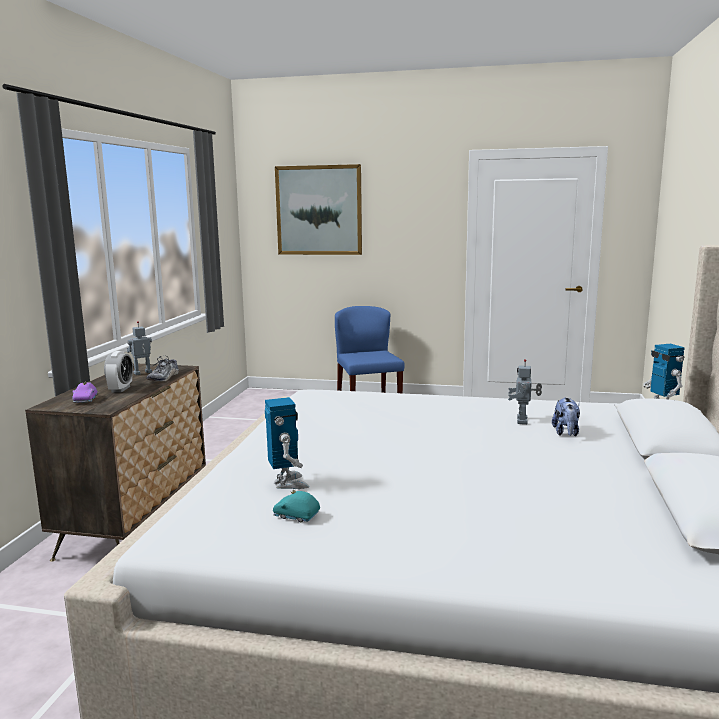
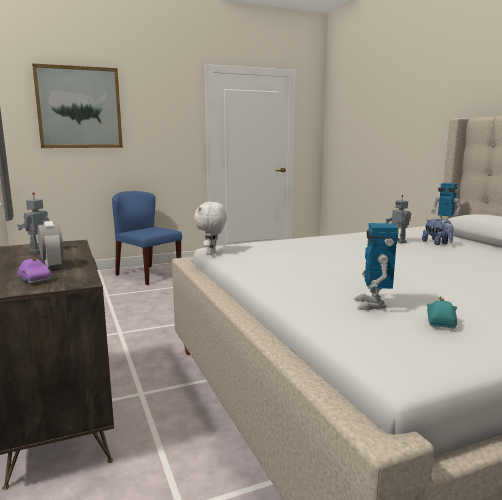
camera: 35 degrees left, 0 degrees up
(164, 378) = (76, 251): shoe -> none
(288, 483) = (373, 304): toy robot -> toy robot turned 120 degrees counterclockwise
(292, 398) = (211, 253): none -> white plush toy
(296, 516) = (440, 323): turquoise toy car -> turquoise toy car turned 120 degrees clockwise

